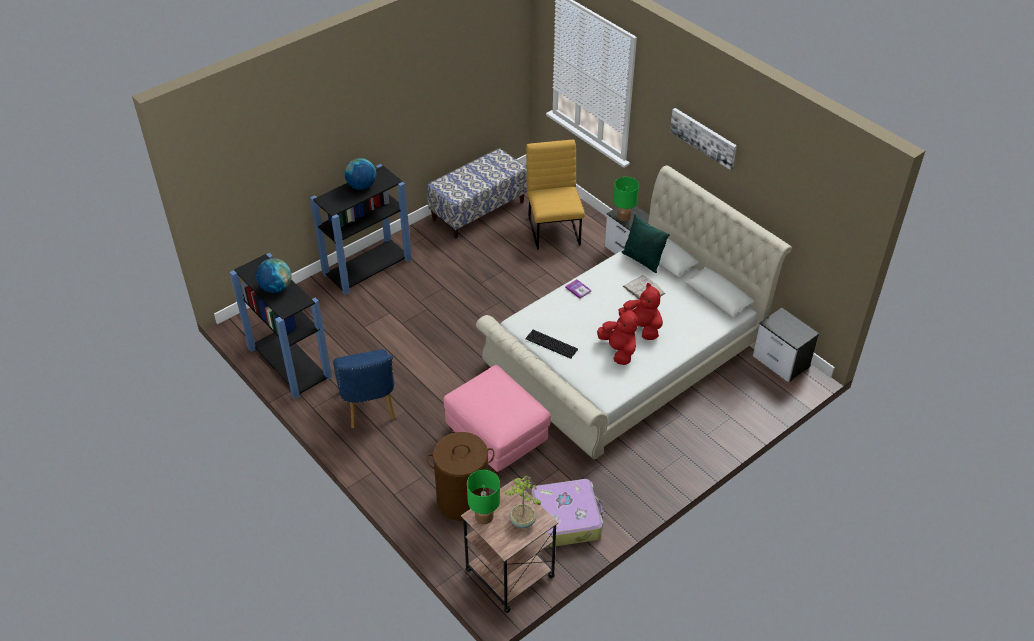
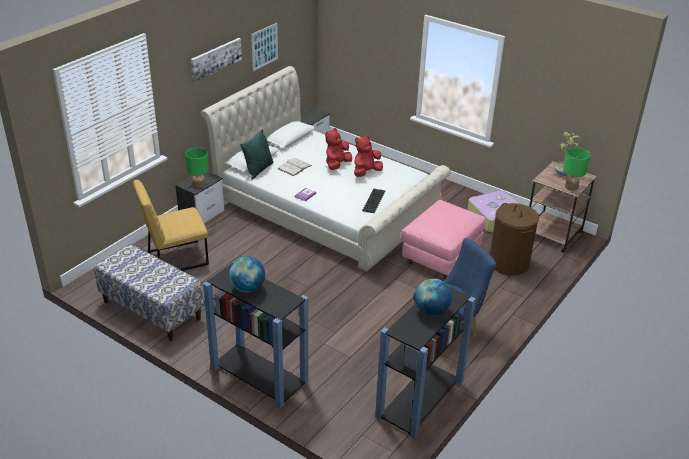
camera: 105 degrees left, 10 degrees down
(770, 192) = (264, 46): none -> picture

